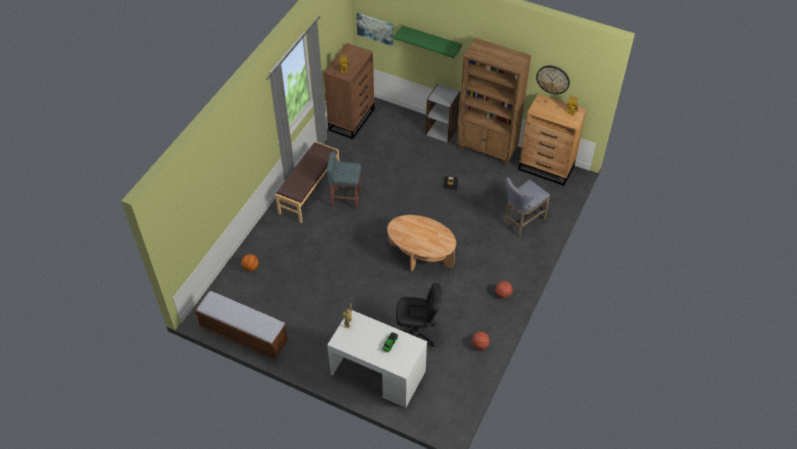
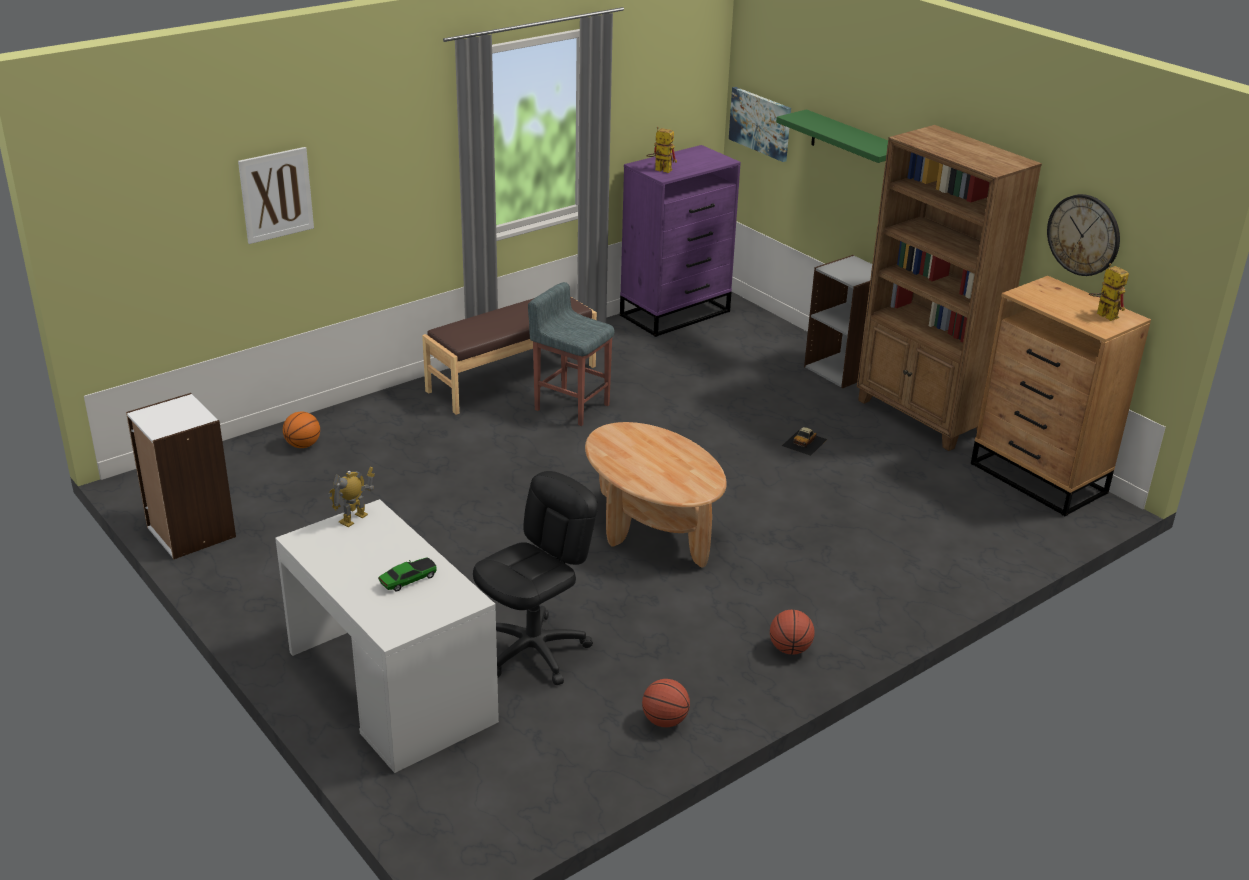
camera: 25 degrees right, 20 degrees down
(219, 178) = (276, 195): none -> picture
(244, 334) = (190, 532): bench -> white bookcase
(352, 119) = (676, 313): brown dresser -> purple dresser
(417, 334) = (534, 651): black office chair -> black office chair turned 75 degrees counterclockwise
(521, 222) = (921, 544): grey stool -> none

